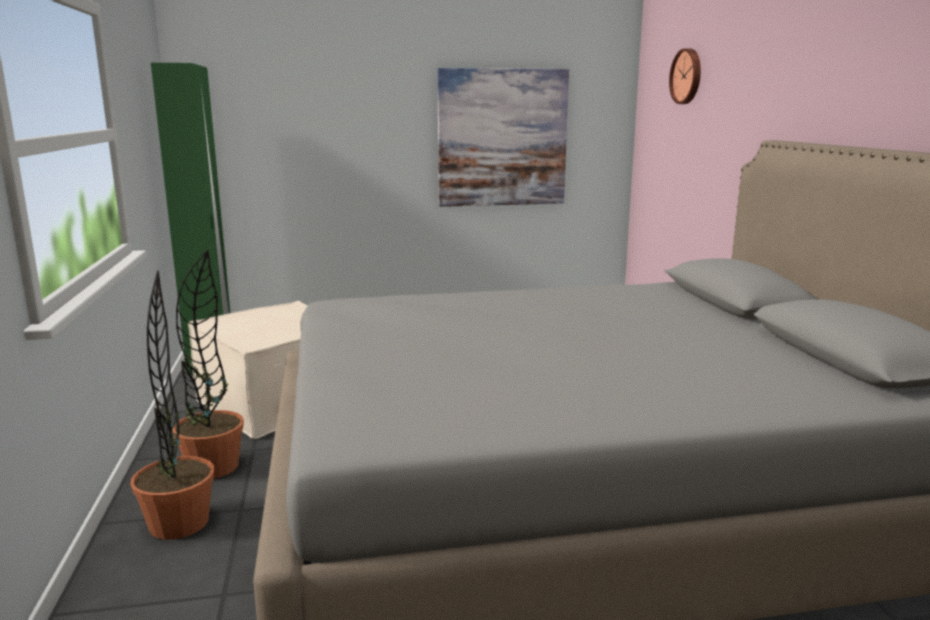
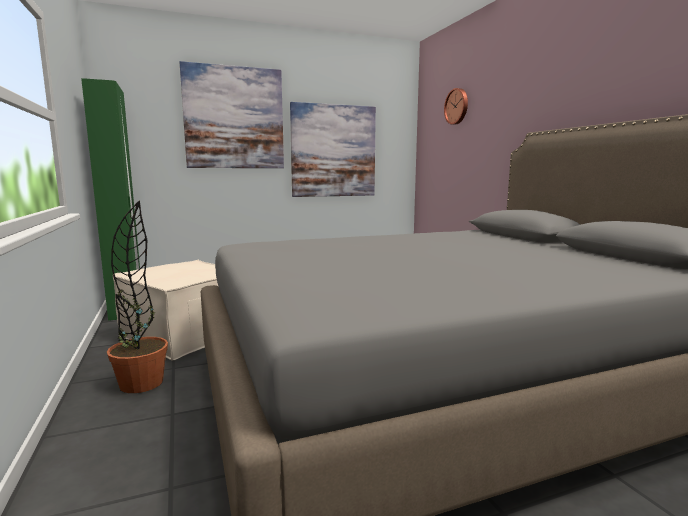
camera: 10 degrees left, 5 degrees down
(179, 523) = (118, 430): potted plant -> none
(356, 95) = (234, 118): none -> picture

